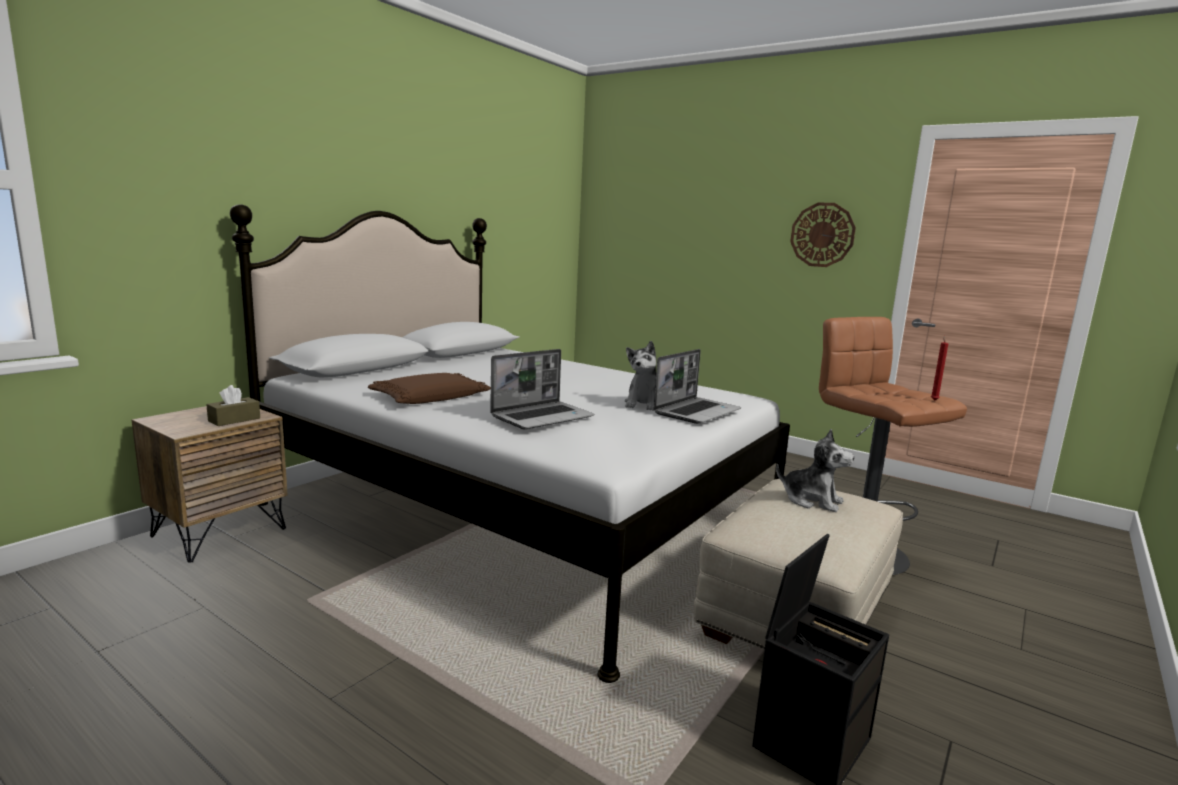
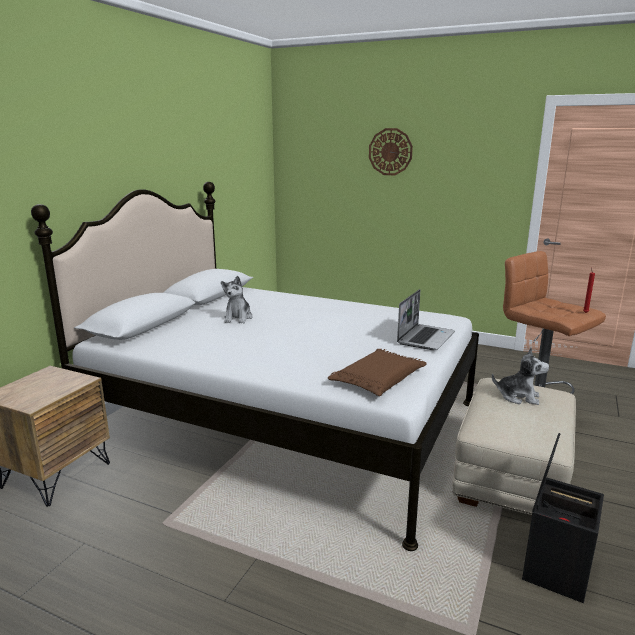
camera: 10 degrees left, 5 degrees up
(234, 420) = (64, 386): brown tissue box -> none
(430, 396) = (222, 348): brown pillow -> brown pillow (378, 378)
(542, 417) = (324, 360): laptop -> none
(644, 404) = (384, 334): plush toy -> plush toy (238, 318)
(822, 235) = (474, 178): wall clock -> wall clock (390, 152)

